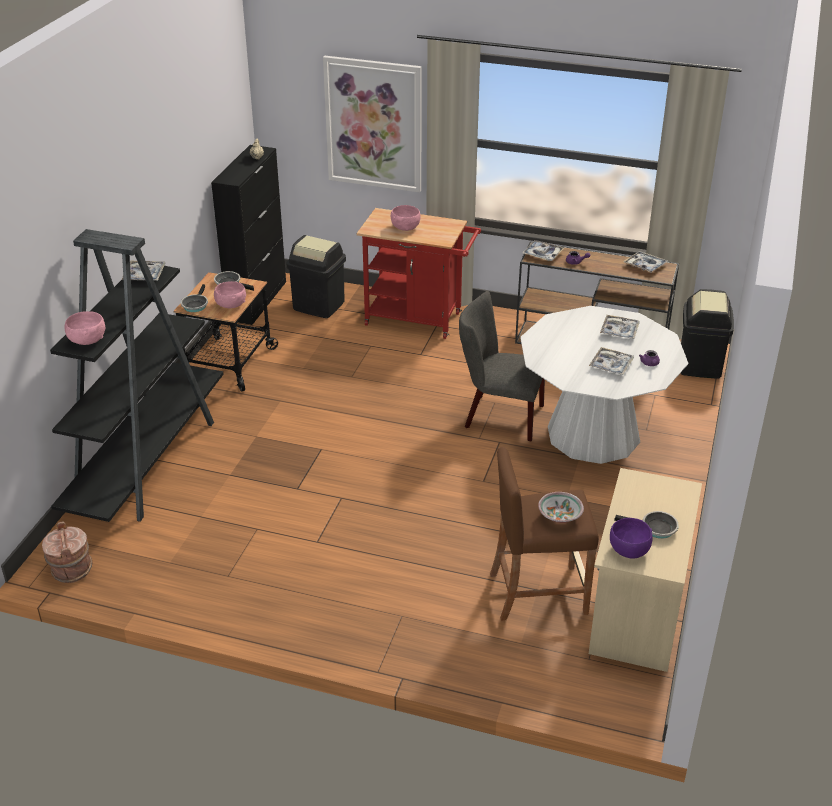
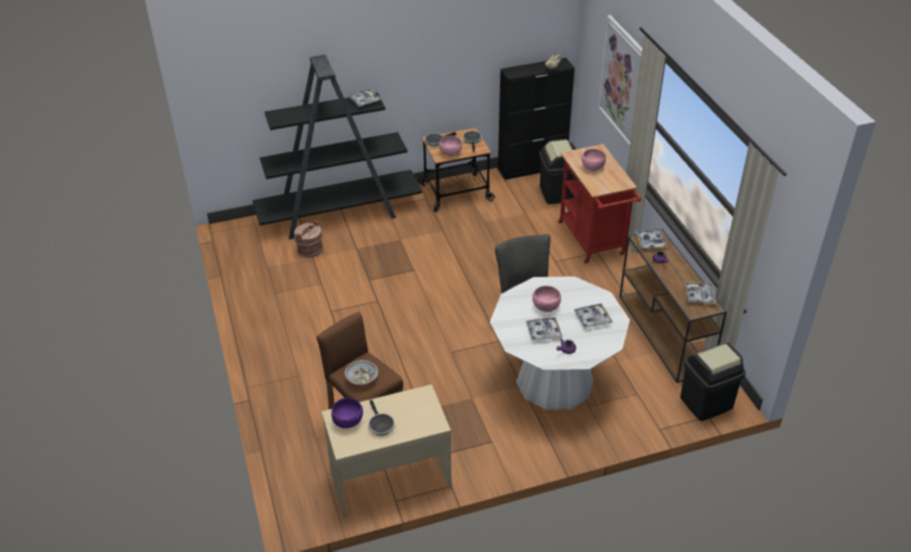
camera: 55 degrees right, 5 degrees up
(71, 570) = (234, 238): brown bucket -> brown bucket (310, 250)
(87, 340) = (283, 117): pink bowl -> pink bowl (545, 306)

